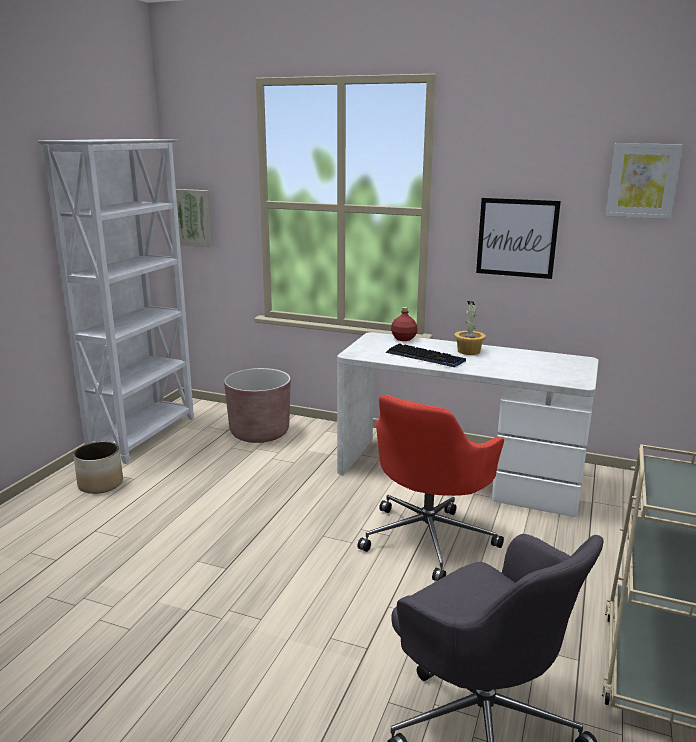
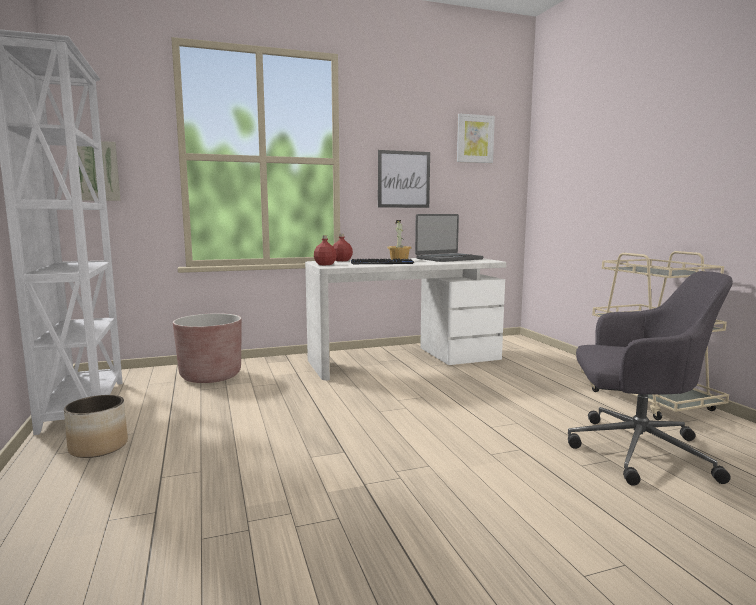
camera: 40 degrees left, 10 degrees down
(361, 347) = (325, 264): none -> red bottle
(429, 537) = (447, 390): red office chair -> none
(538, 361) = (448, 259): none -> laptop

